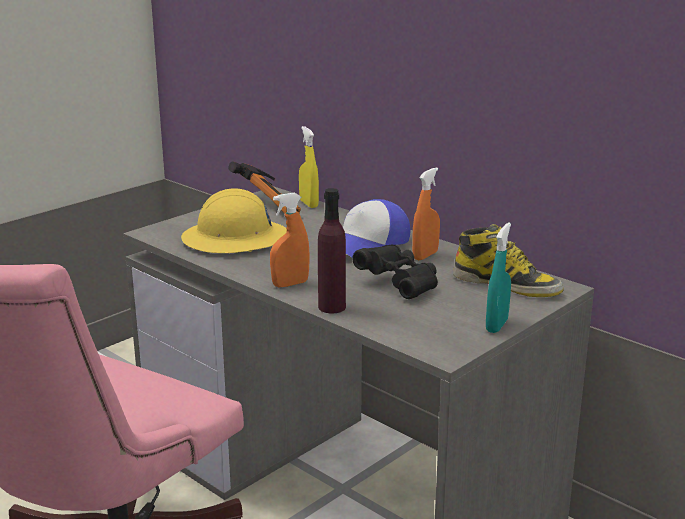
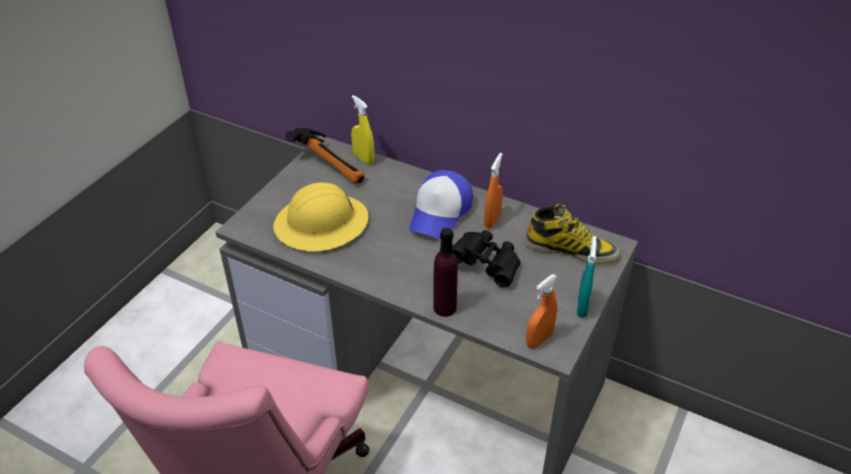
camera: 15 degrees left, 20 degrees up
(290, 284) = (397, 282): orange spray bottle -> orange spray bottle (539, 340)

